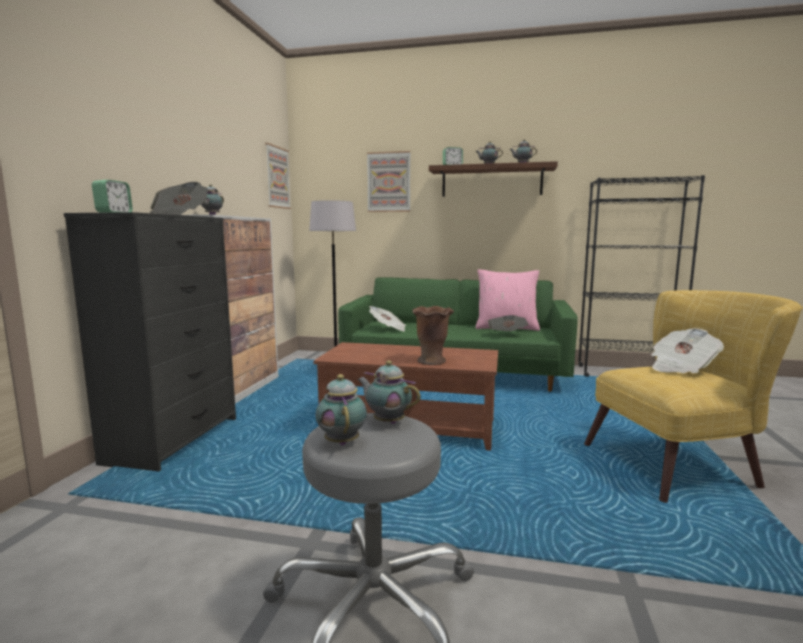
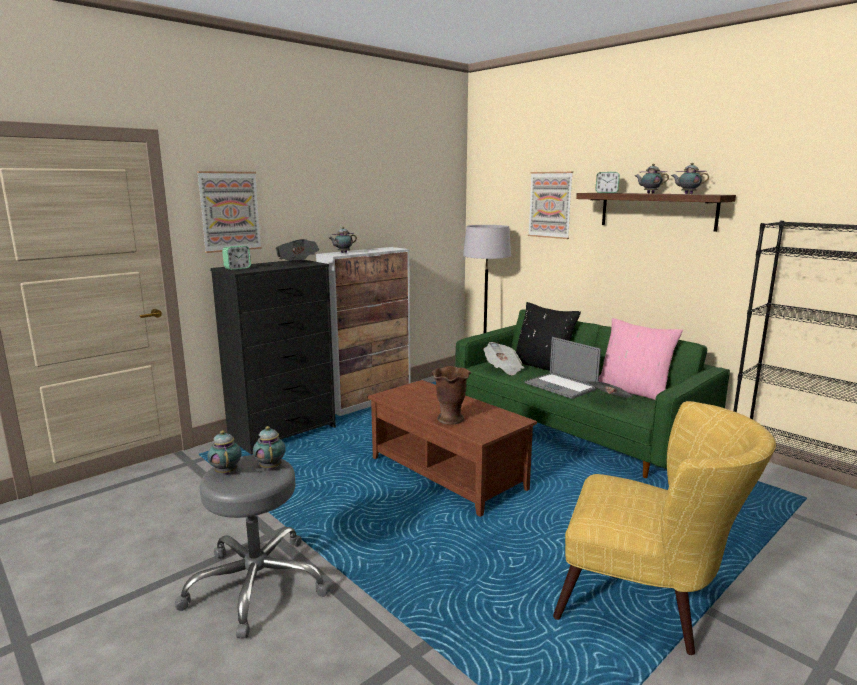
camera: 35 degrees right, 5 degrees up
(277, 177) = (444, 199): picture -> picture (229, 211)
(342, 441) = (226, 471): teapot -> teapot turned 45 degrees counterclockwise
(413, 324) = (543, 366): none -> black pillow
(455, 332) = (560, 386): none -> laptop
(681, 368) = (652, 494): newspaper -> none

